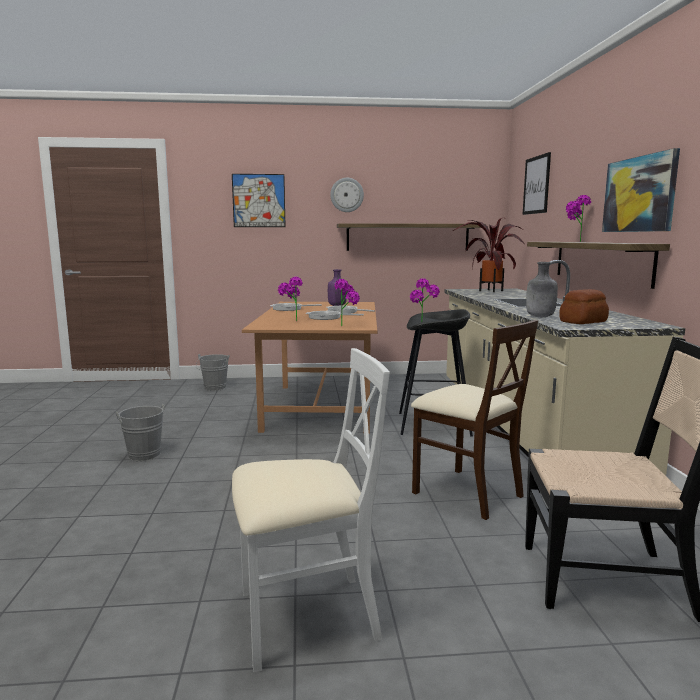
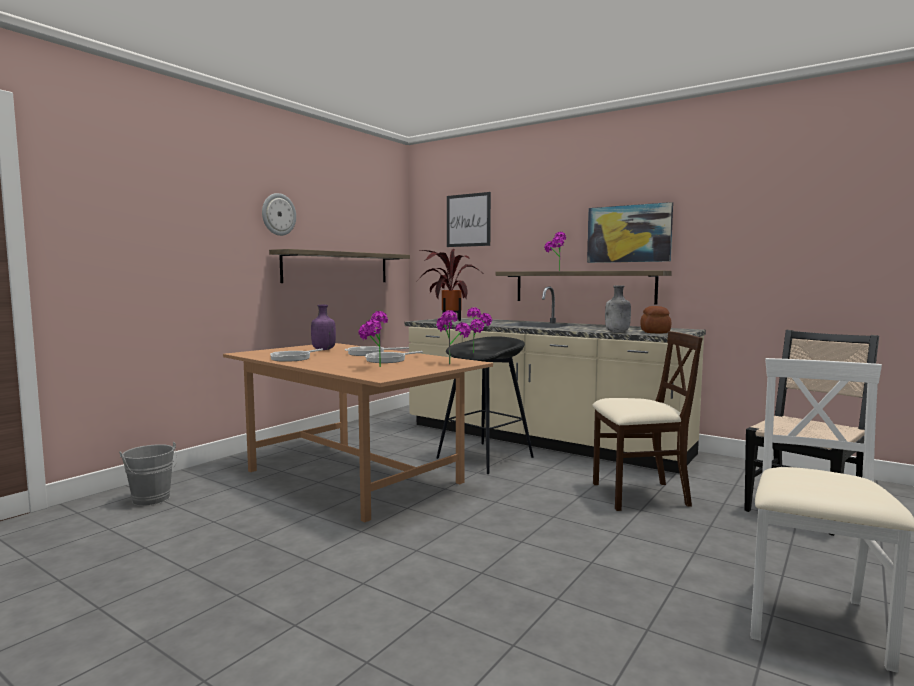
camera: 50 degrees left, 5 degrees down
(143, 454) = (302, 605): grey bucket -> none
(259, 200) = (173, 212): picture -> none

